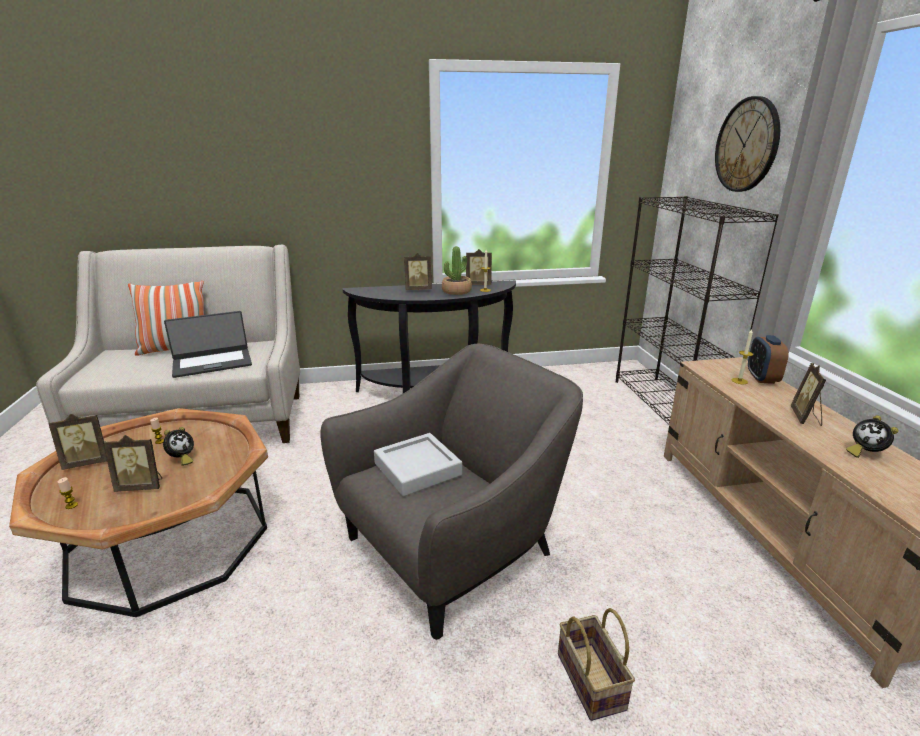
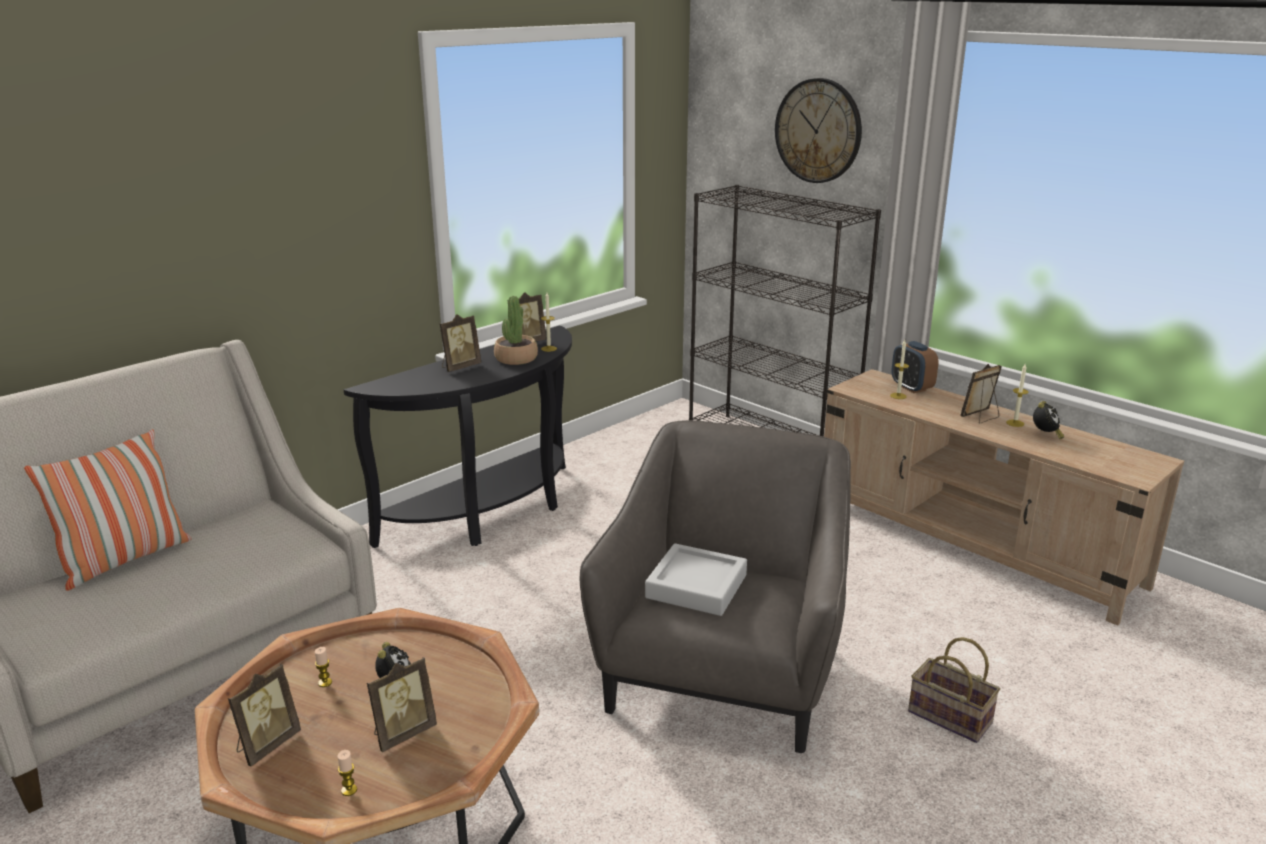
camera: 35 degrees left, 0 degrees up
(212, 363) = (236, 559): laptop -> none
(805, 418) = (981, 417): picture frame -> picture frame turned 75 degrees clockwise
(840, 433) = (1015, 423): none -> candle
(864, 453) = (1045, 435): alarm clock -> alarm clock turned 90 degrees counterclockwise

